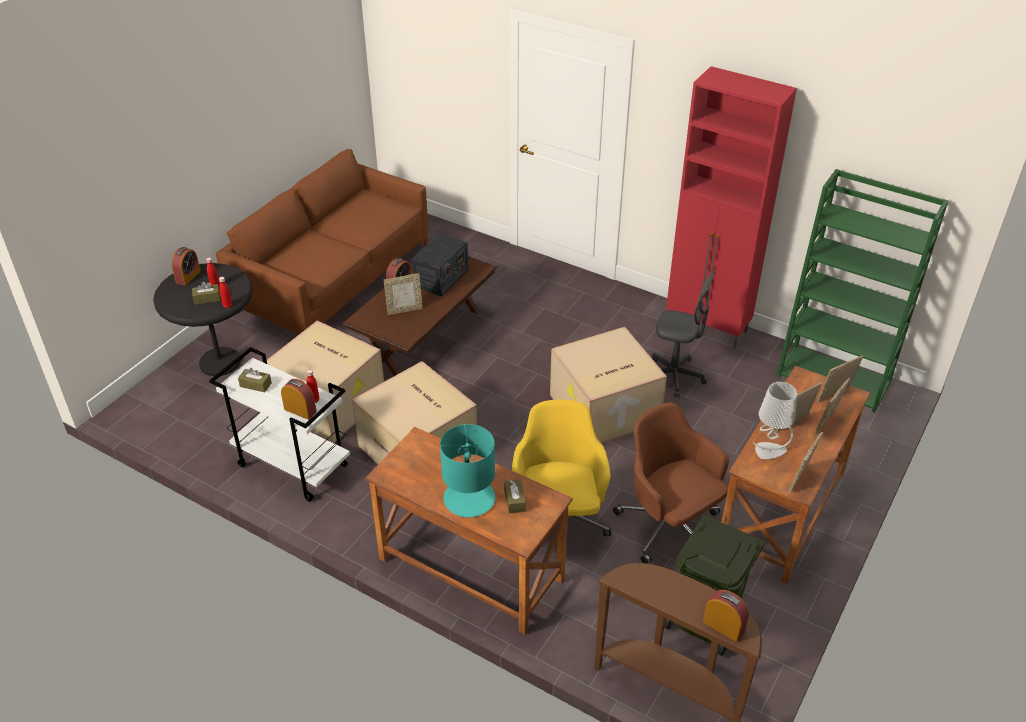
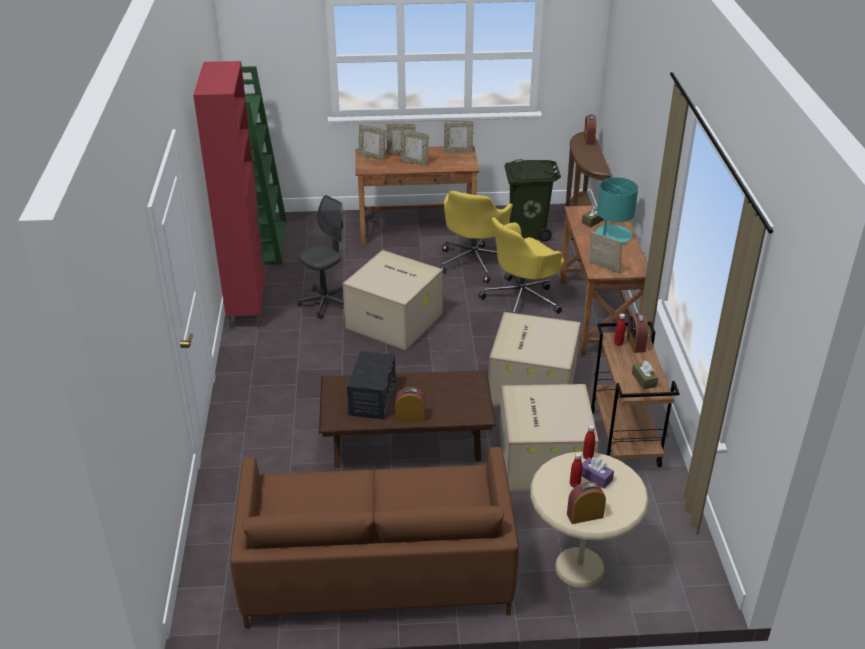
camera: 125 degrees left, 5 degrees down
(207, 298) = (595, 477): brown tissue box -> purple tissue box
(220, 362) = (579, 568): black side table -> beige side table
(291, 466) = (625, 439): white cart -> brown cart
(404, 310) = (439, 397): picture frame -> picture frame (603, 268)
(441, 278) = (372, 399): radio -> radio turned 105 degrees clockwise
(669, 526) = (474, 261): brown office chair -> yellow office chair
(674, 376) = (325, 303): grey office chair -> grey office chair turned 60 degrees clockwise
(769, 451) = (446, 163): grey table lamp -> none

